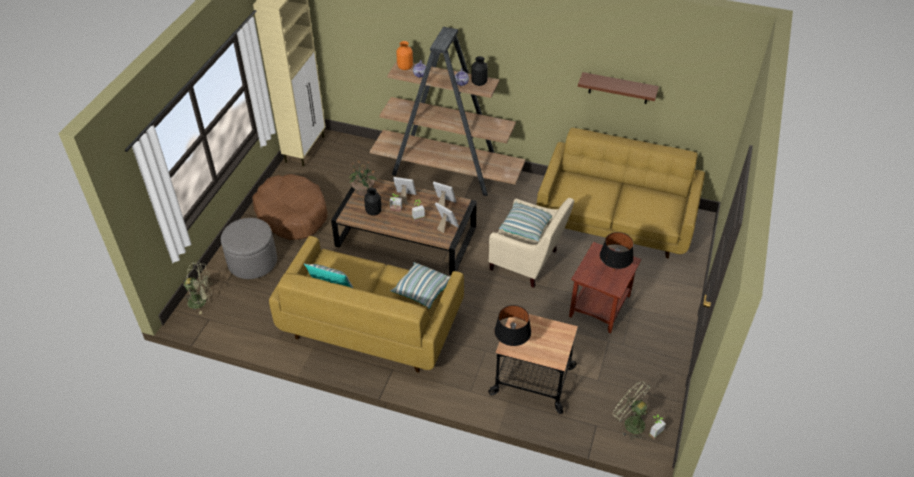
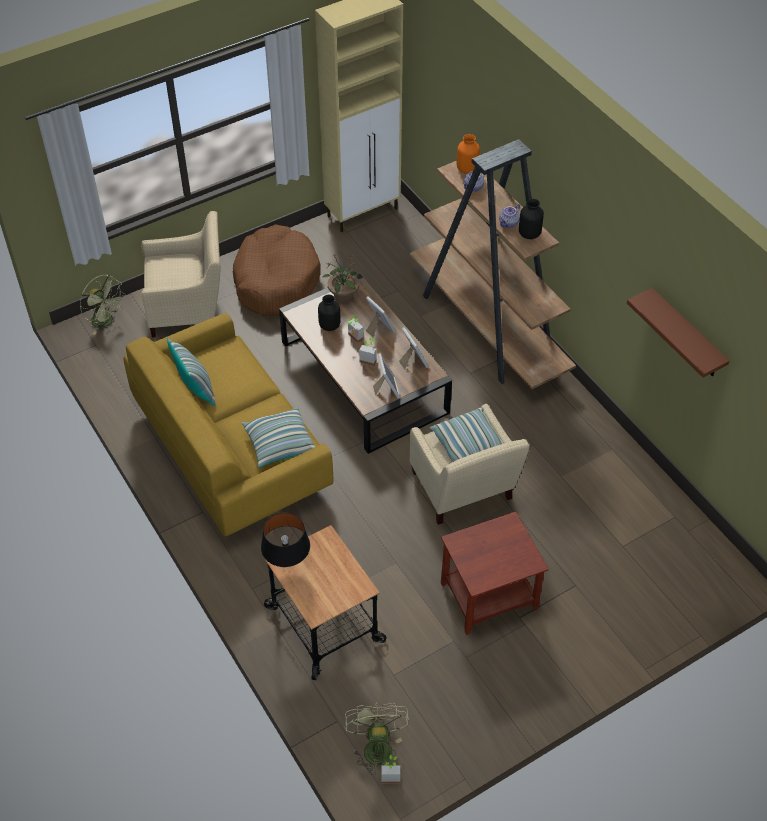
camera: 40 degrees right, 5 degrees up
(252, 262) = (189, 310): grey ottoman -> beige armchair
(613, 271) = (498, 560): black table lamp -> none
(615, 221) = (623, 510): yellow sofa -> none

